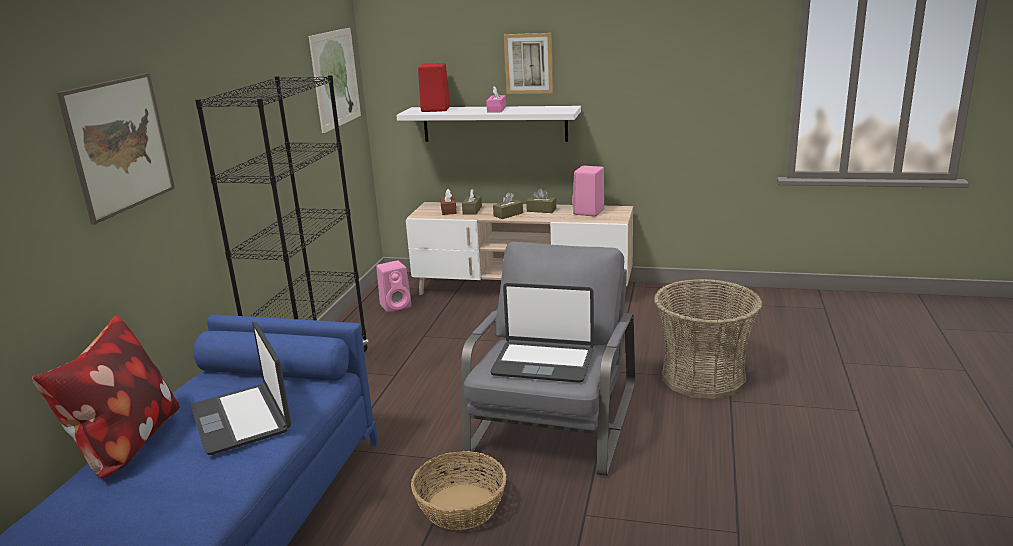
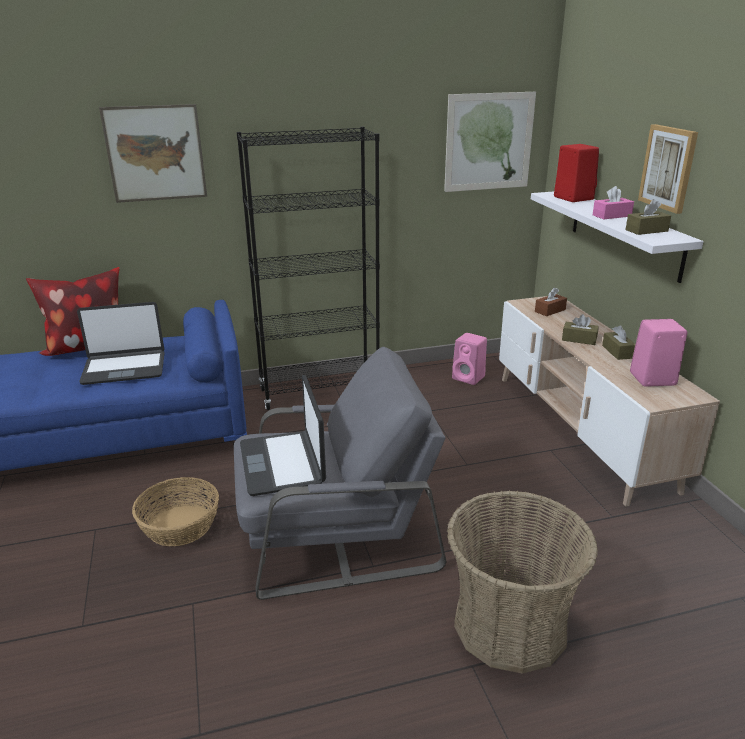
camera: 60 degrees right, 5 degrees up
(242, 419) = (124, 368): laptop -> laptop turned 135 degrees counterclockwise
(472, 210) = (566, 320): brown tissue box -> brown tissue box (646, 230)

